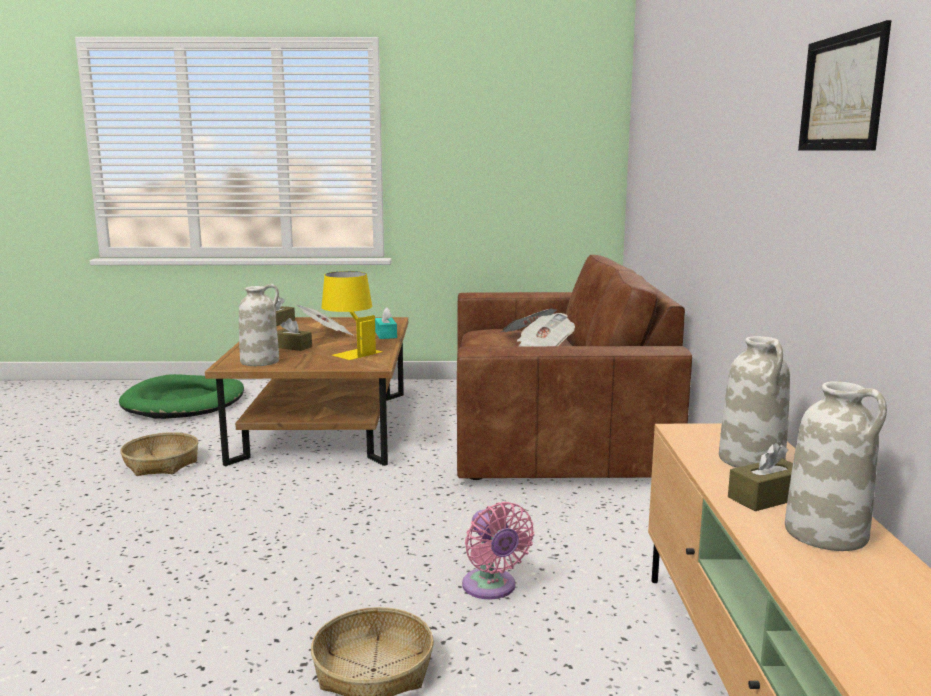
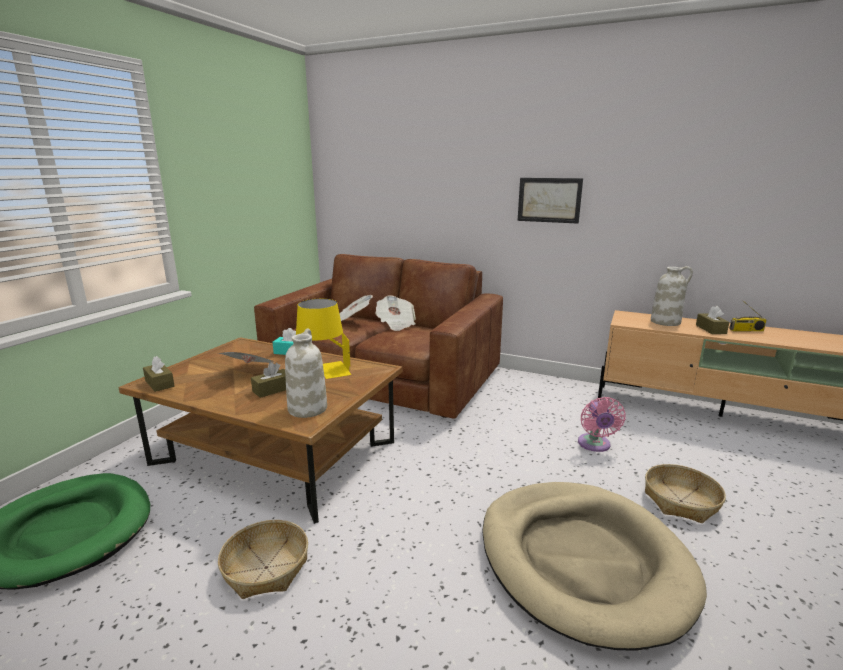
camera: 65 degrees left, 5 degrees up
(205, 597) = (582, 561): none -> beige dog bed
(491, 588) = (595, 445): pink fan -> pink fan turned 90 degrees clockwise
(827, 533) = (746, 330): white vase -> radio
(842, 92) = (678, 156): picture -> picture (549, 200)

